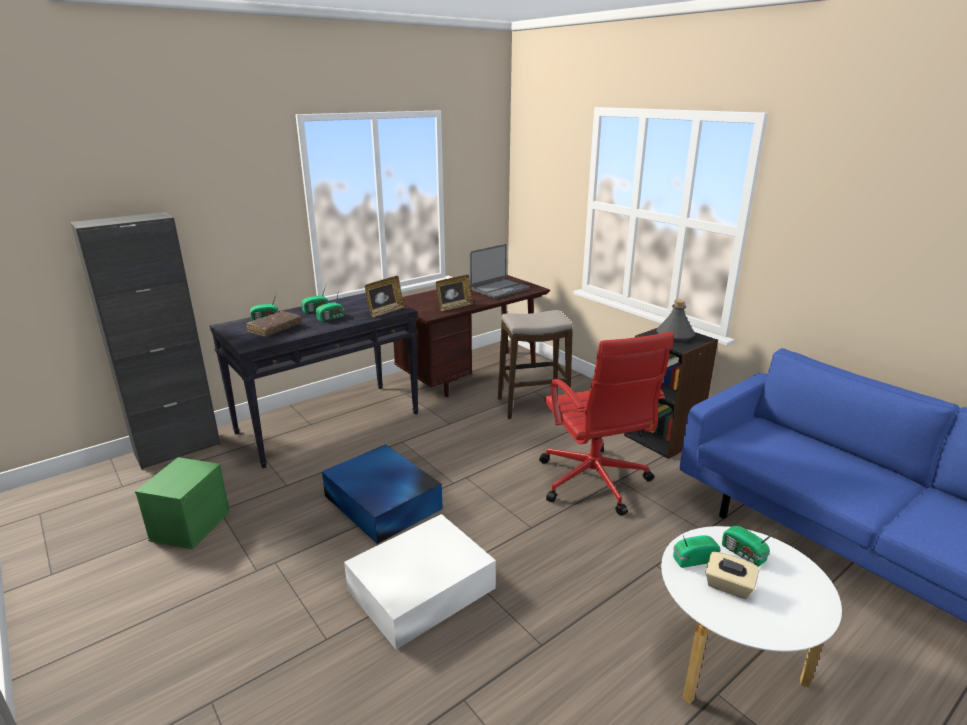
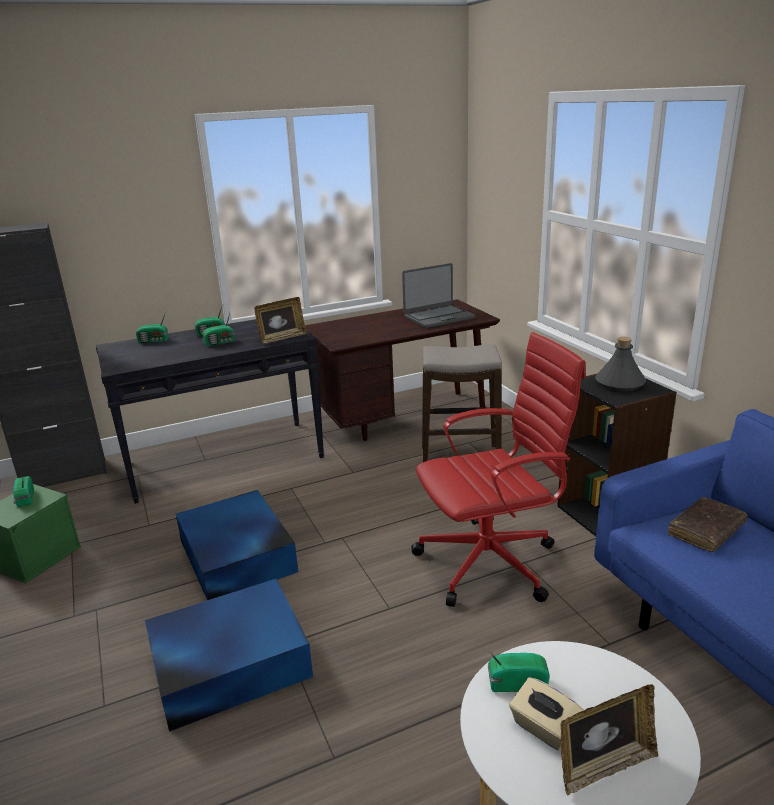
camera: 15 degrees right, 0 degrees up
(275, 329) = (155, 351): brown book -> brown book (706, 531)
(419, 589) = (228, 664): white storage box -> blue storage box
(454, 307) = (372, 336): picture frame -> picture frame (604, 766)
(594, 483) = (492, 562): red office chair -> red office chair turned 105 degrees counterclockwise
(744, 554) = (589, 687): radio -> radio (24, 499)

